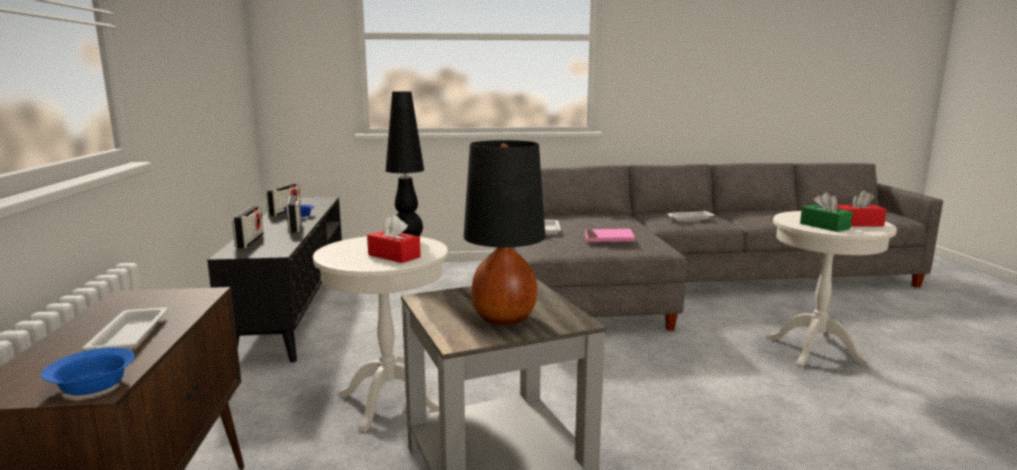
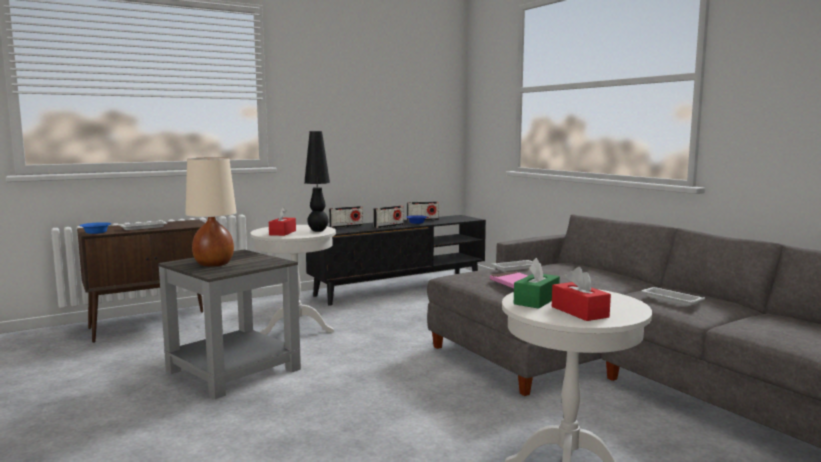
camera: 65 degrees right, 5 degrees down
(503, 318) = (213, 264): black table lamp -> beige table lamp

